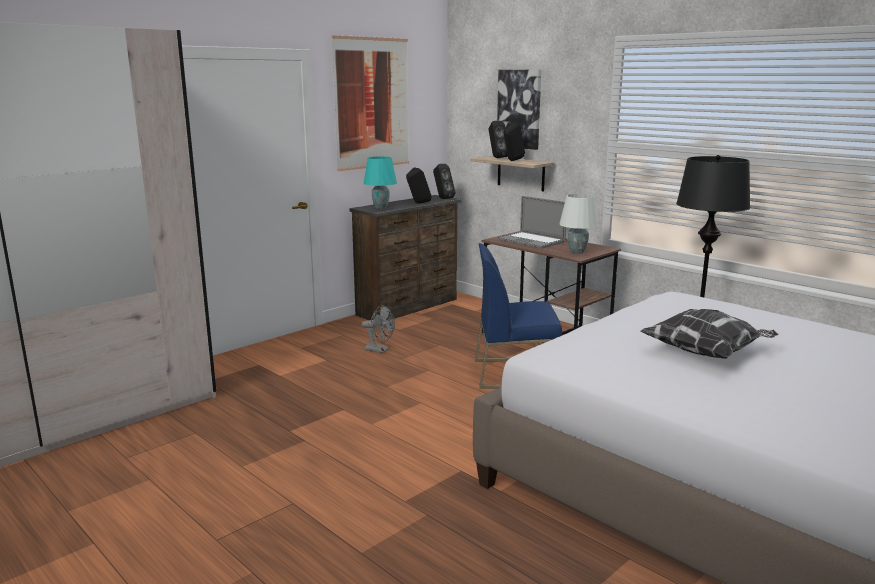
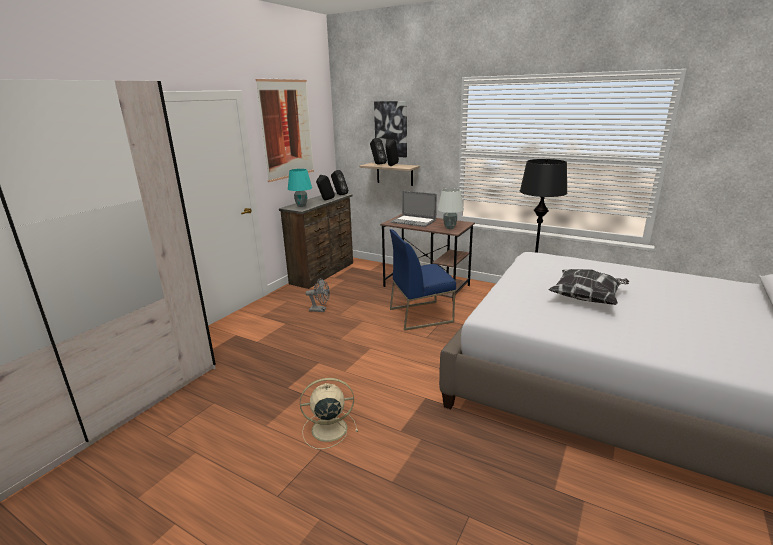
camera: 15 degrees left, 5 degrees up
(313, 483) = (327, 429): none -> beige fan

